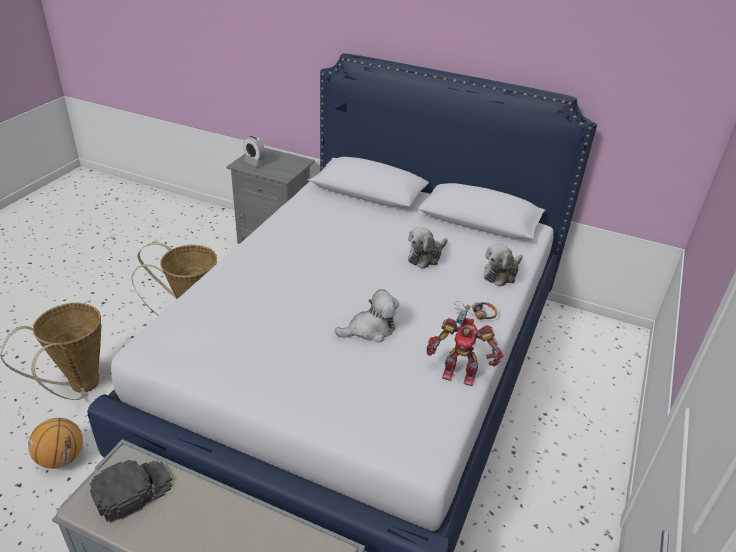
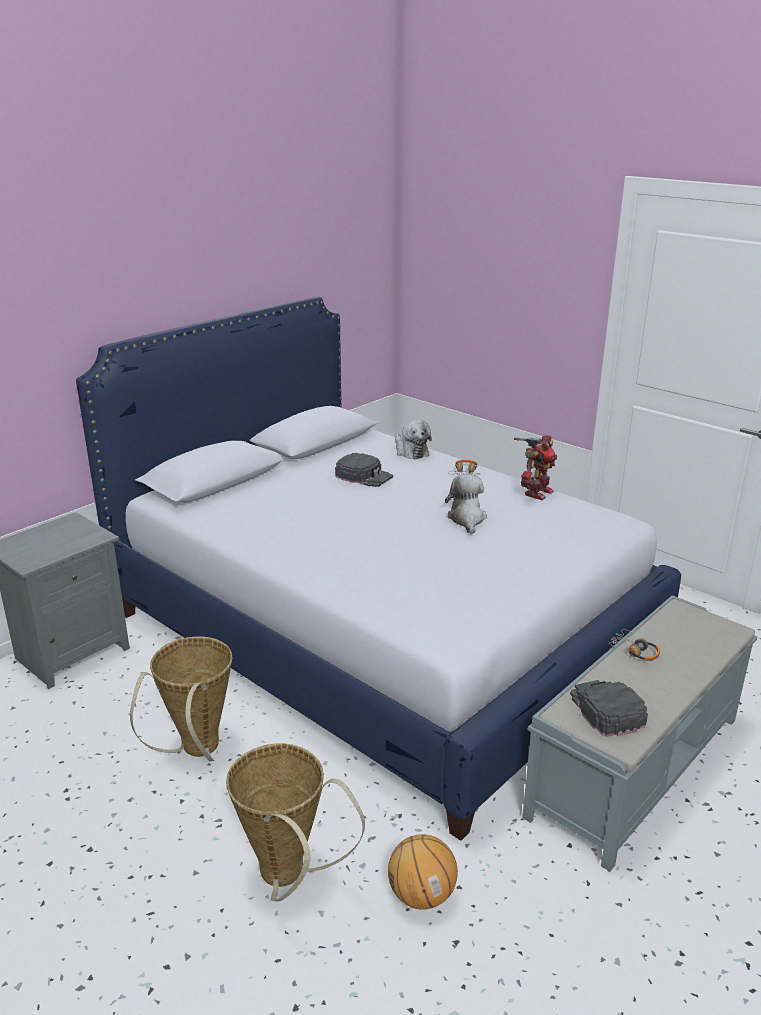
camera: 70 degrees left, 10 degrees down
(234, 509) = (634, 651): none -> headphones
(254, 162) = (36, 552): alarm clock -> none
(426, 256) = (364, 476): plush toy -> black cap

